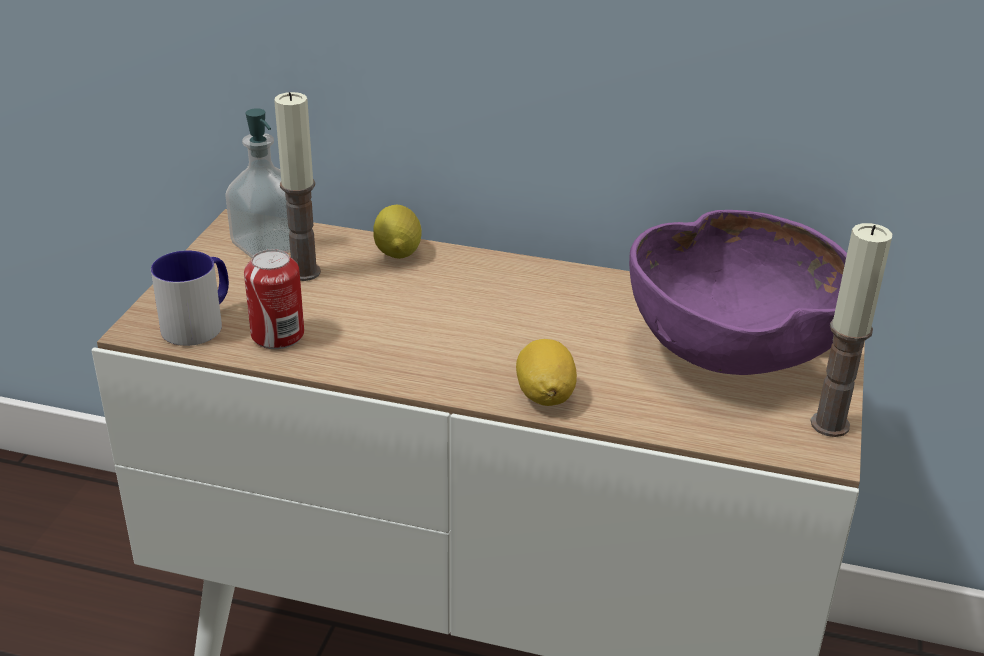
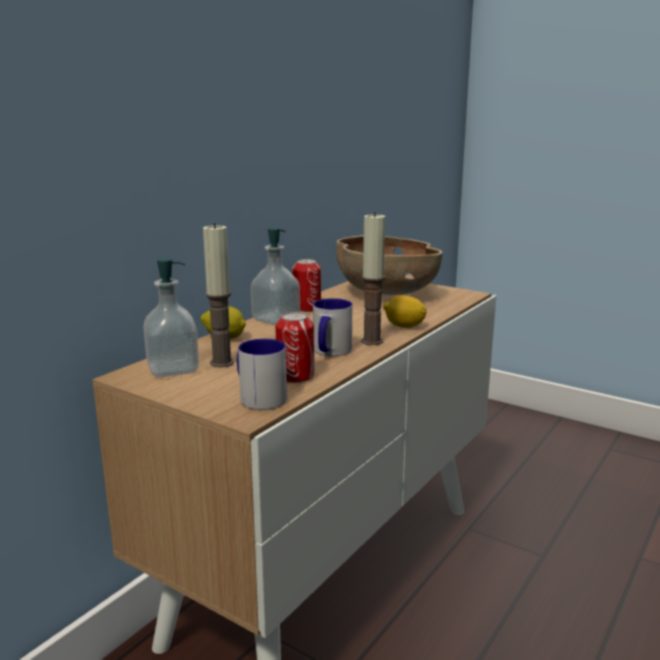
camera: 70 degrees left, 15 degrees down
(383, 345) = (330, 352): none -> mug
(503, 272) = (276, 320): none -> soap dispenser
(582, 285) = (306, 308): none -> can
(732, 348) = (385, 293): purple bowl -> brown bowl
(830, 424) = (452, 290): candle -> candle (371, 341)

